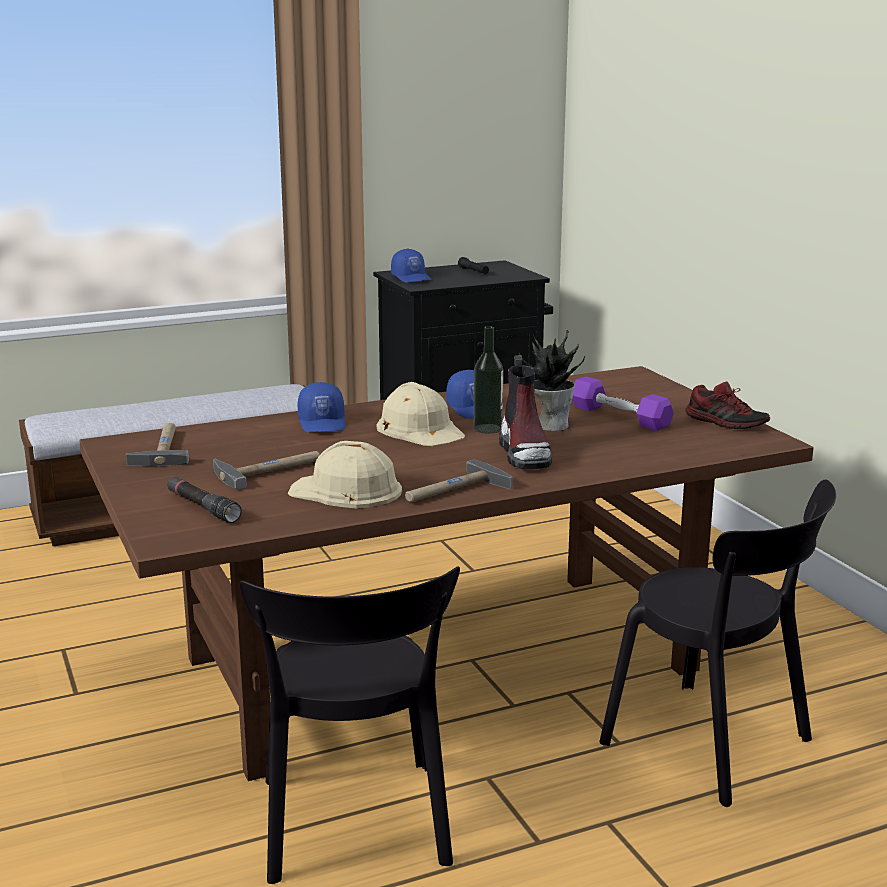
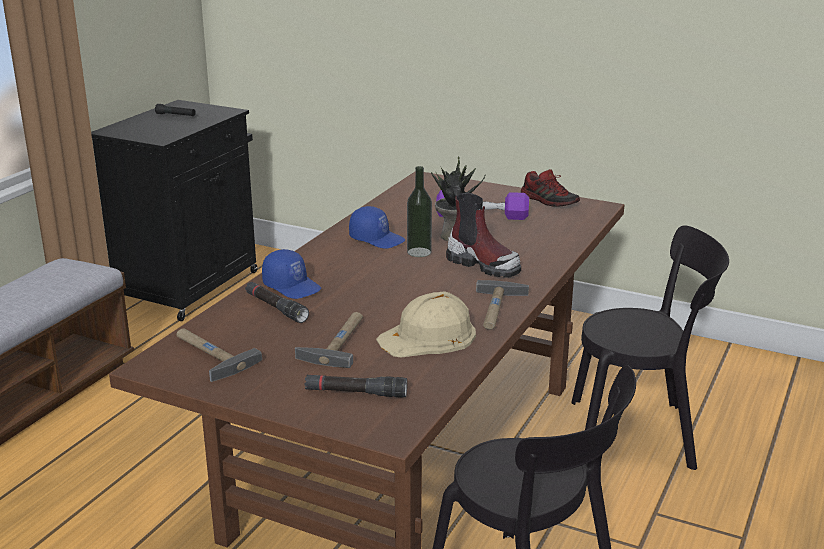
camera: 40 degrees left, 5 degrees up
(276, 434) = (276, 308): none -> black flashlight
(412, 278) = (136, 132): blue cap -> none
(420, 429) = (374, 267): beige hard hat -> none
(726, 422) = (549, 201): shoe -> shoe turned 45 degrees clockwise

